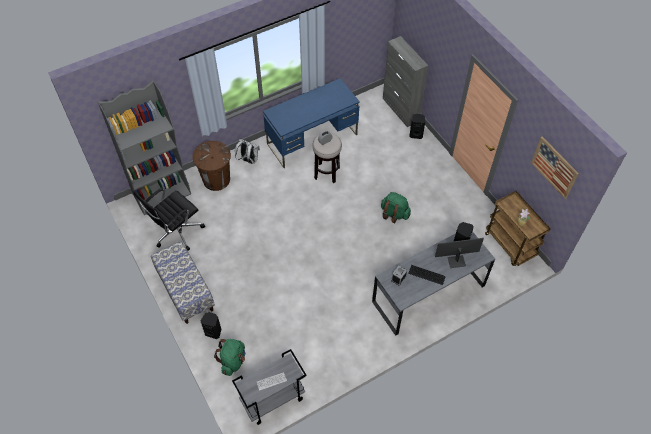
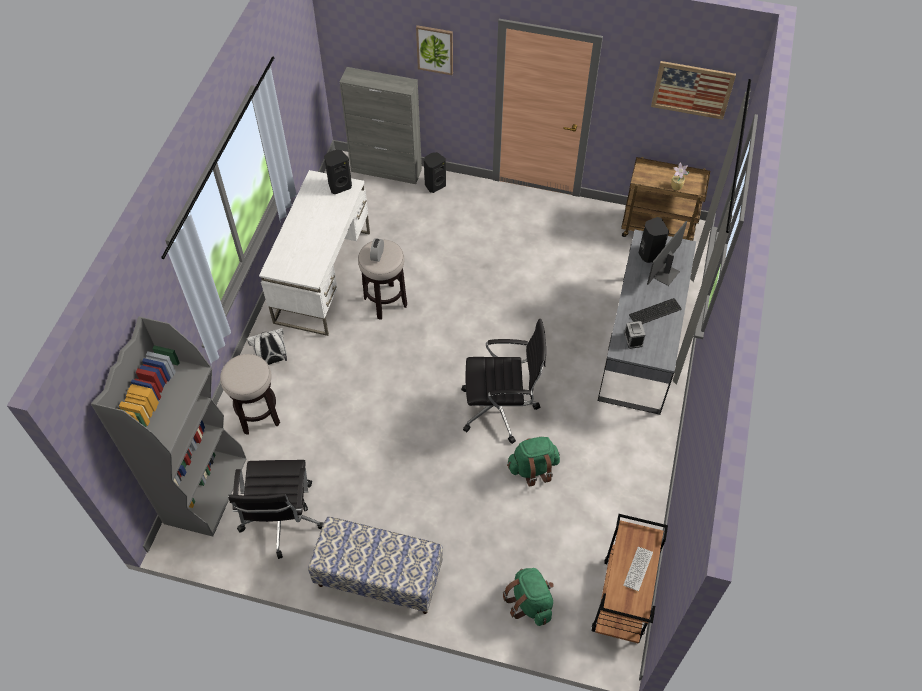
camera: 45 degrees left, 0 degrees up
(213, 331) = (469, 591): black speaker -> black speaker (339, 186)
(216, 180) = (259, 415): brown trash can -> stool
(272, 400) = (622, 601): grey cart -> brown cart
(312, 139) = (323, 276): blue desk -> white desk
(321, 266) = (501, 409): none -> black office chair
(394, 214) = (511, 288): green backpack -> green backpack (533, 468)
(440, 53) = (435, 49): none -> picture

